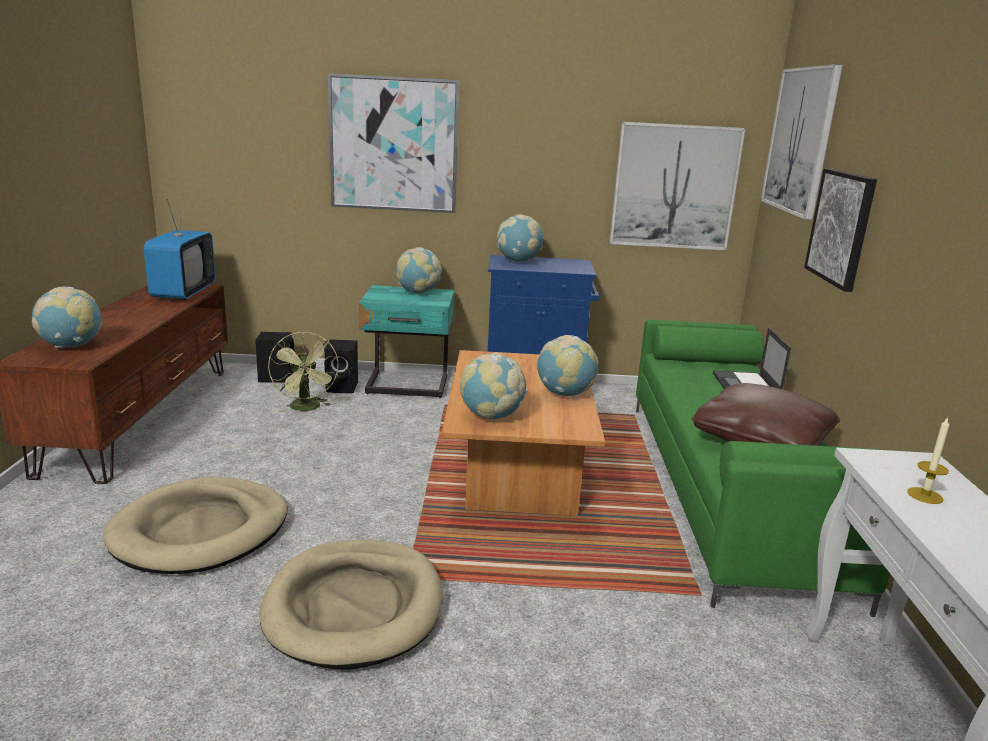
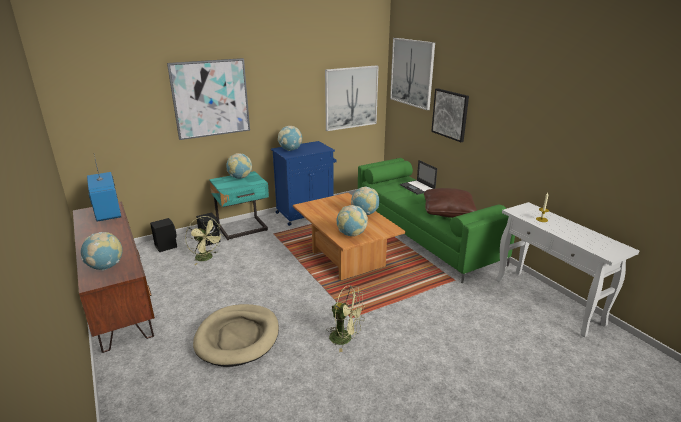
camera: 30 degrees left, 5 degrees up
(354, 607) = (345, 338): beige dog bed -> green fan

